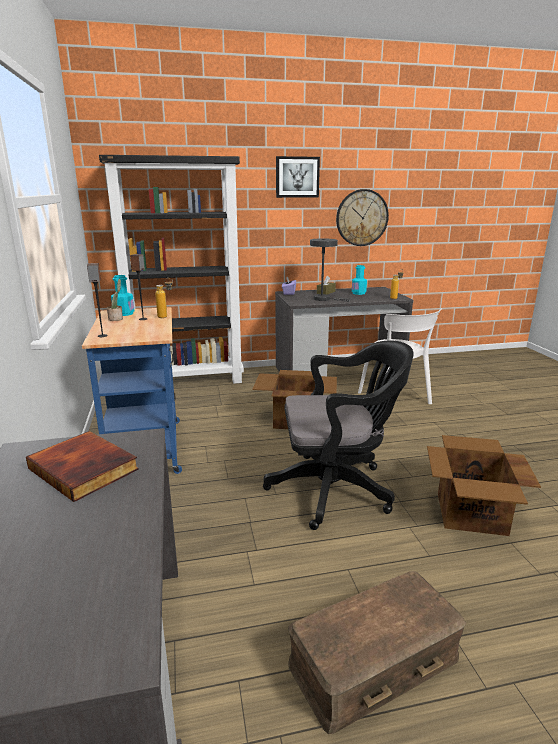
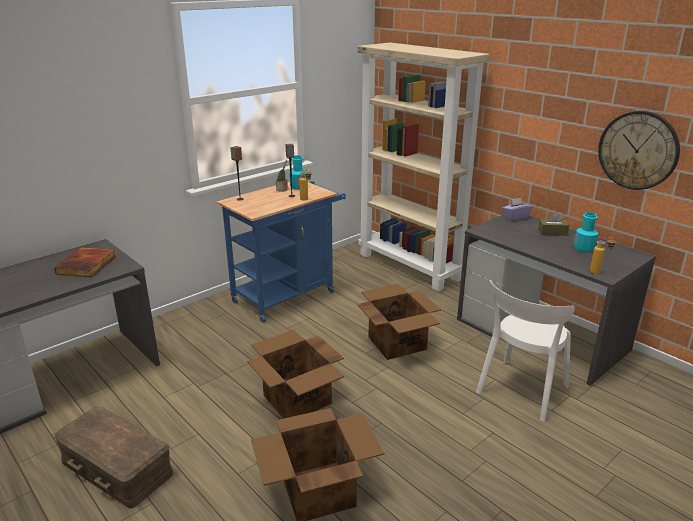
camera: 60 degrees right, 5 degrees up
(188, 380) = (410, 266): black bookcase -> beige bookcase
(297, 177) = (558, 82): picture -> none
(325, 299) = (520, 239): grey table lamp -> none
(336, 489) = (297, 400): black office chair -> cardboard box

